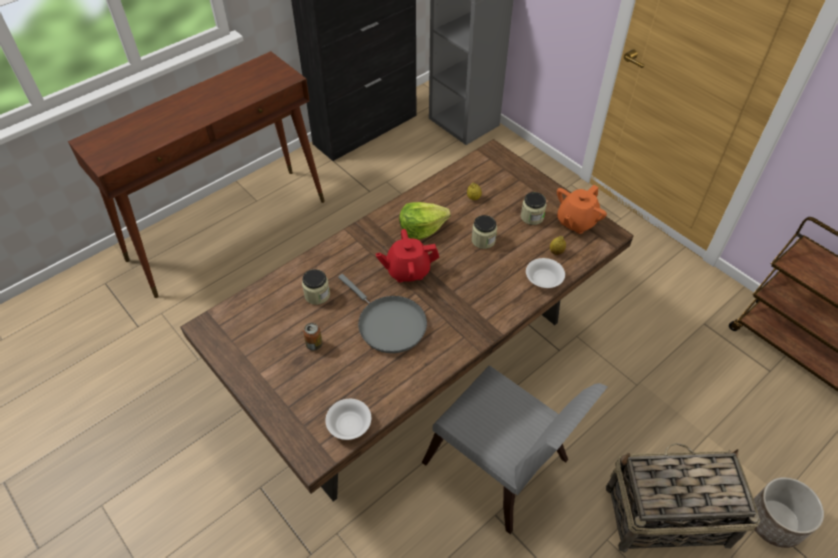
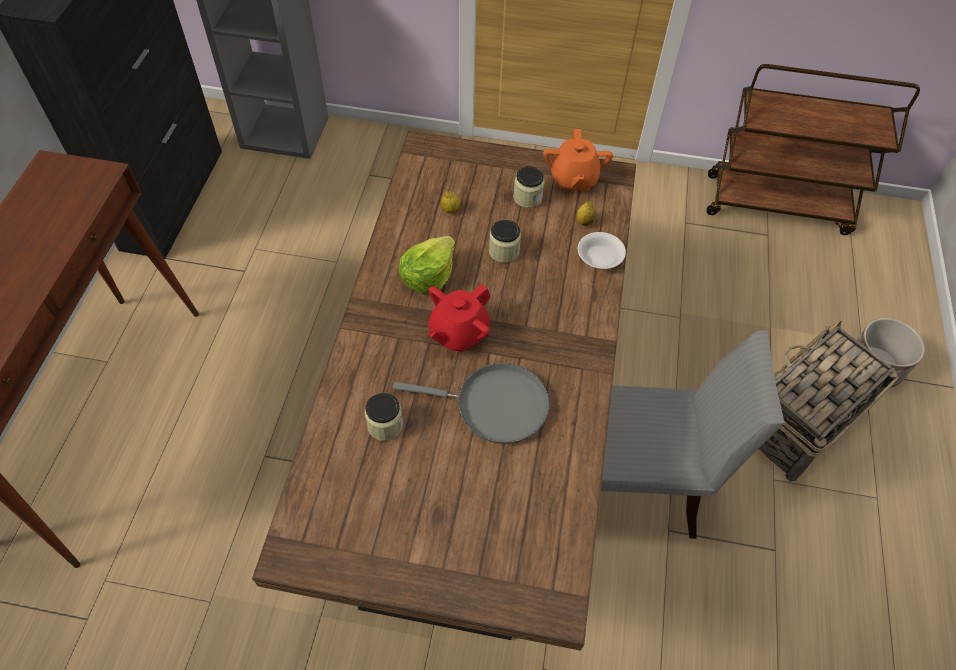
camera: 40 degrees left, 5 degrees up
(314, 344) = (438, 484): can -> none
(349, 425) = (561, 546): white bowl -> none

